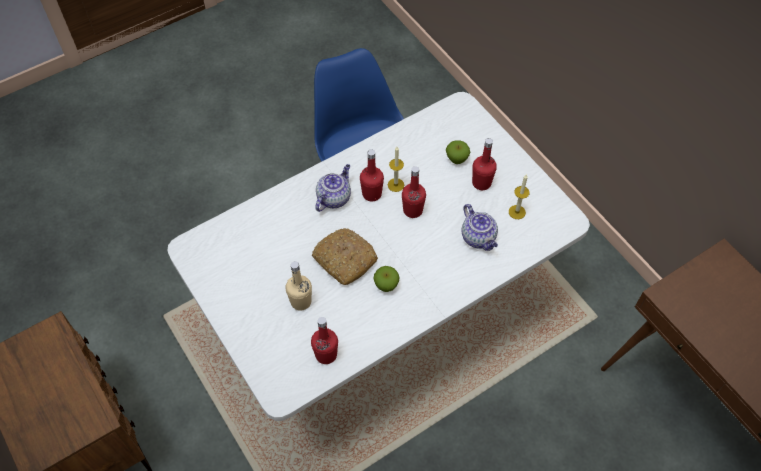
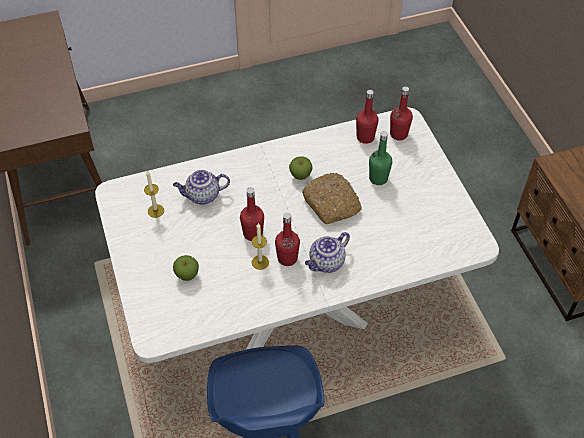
camera: 165 degrees left, 5 degrees down
(301, 301) = (378, 178): beige bottle -> green bottle
(479, 238) = (202, 196): teapot -> teapot turned 90 degrees counterclockwise
(481, 183) = (174, 245): red bottle -> red bottle (398, 134)

